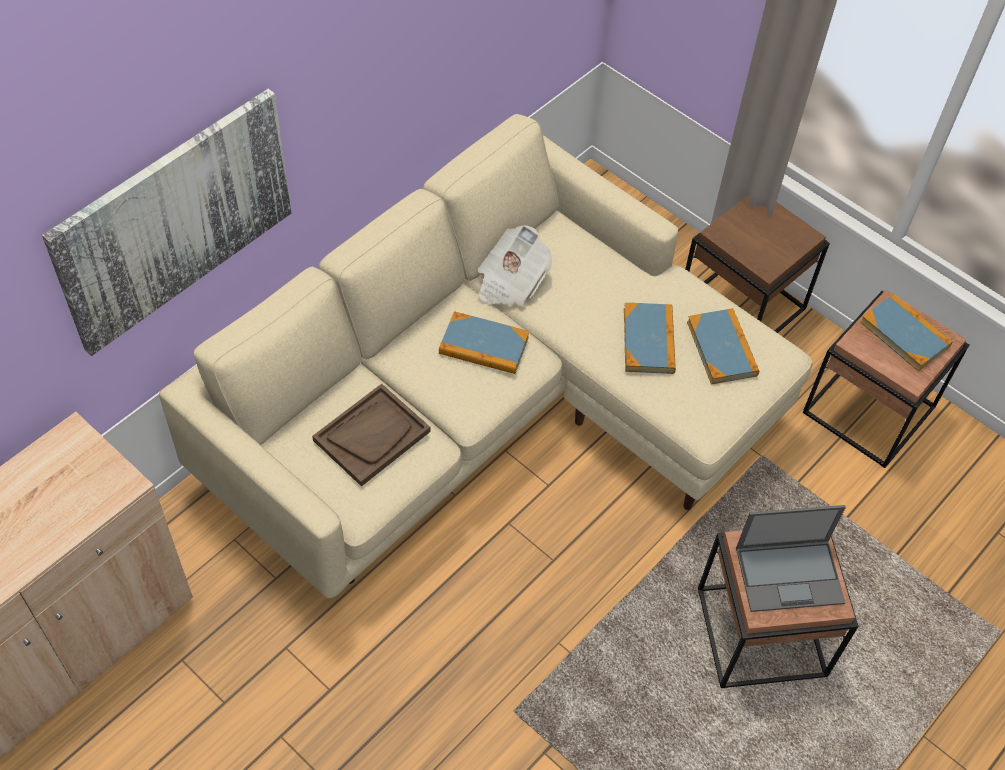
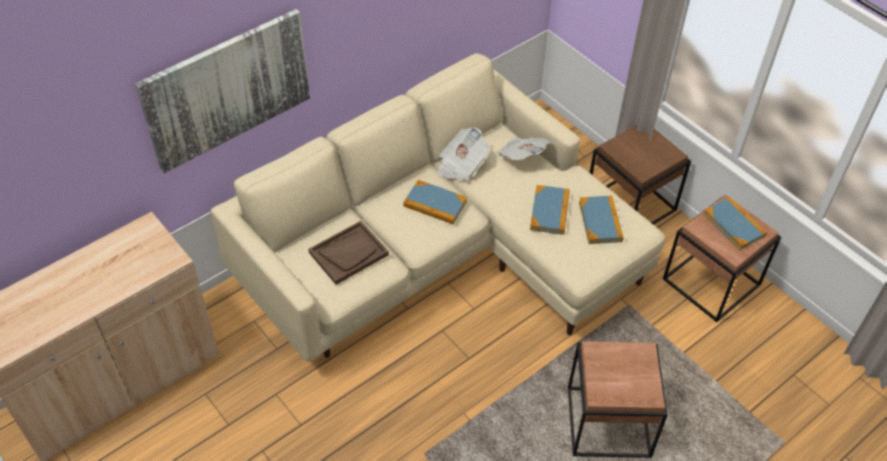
camera: 10 degrees right, 5 degrees down
(595, 260) = (521, 156): none -> newspaper
(790, 575) = (623, 374): laptop -> none

